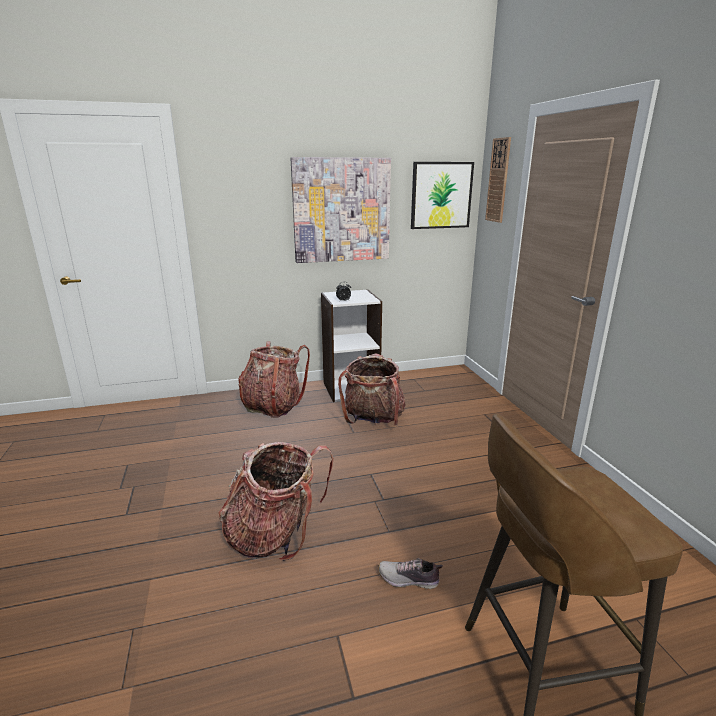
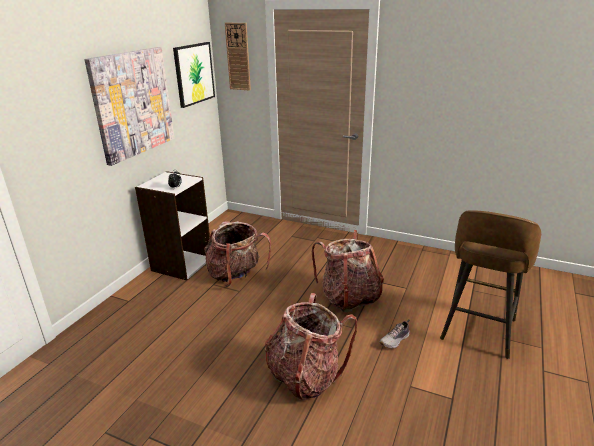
camera: 50 degrees left, 5 degrees up
(273, 406) = (144, 310): backpack -> backpack (349, 297)

